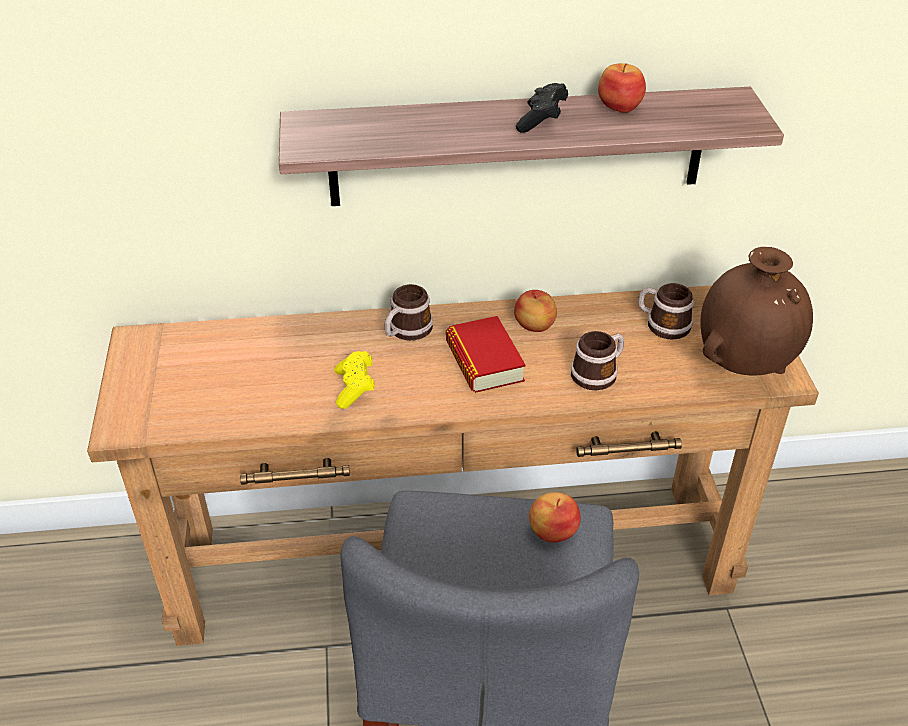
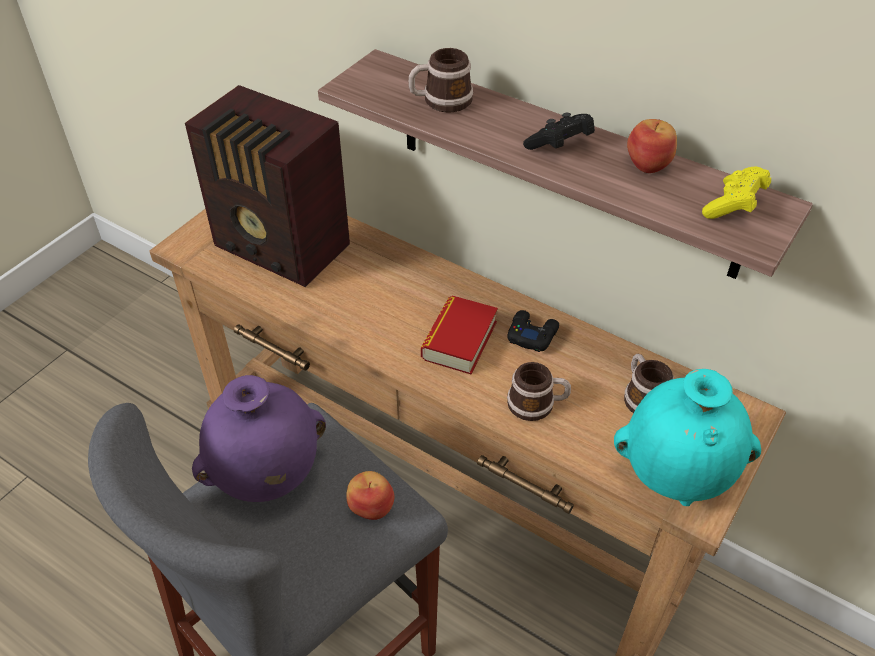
camera: 40 degrees right, 5 degrees up
(233, 375) = (282, 249): none -> radio
(354, 388) = (346, 305): yellow game controller -> yellow game controller (733, 206)
(406, 331) = (430, 283): mug -> mug (440, 101)
(441, 569) = (267, 478): none -> purple vase
(534, 326) = (532, 334): apple -> black game controller
(745, 364) = (676, 476): brown vase -> turquoise vase

